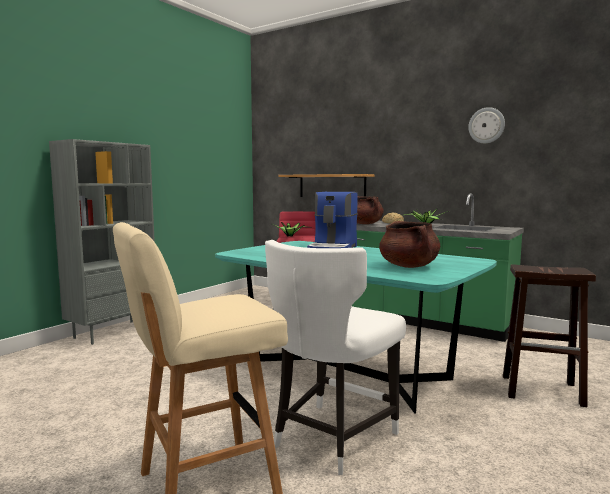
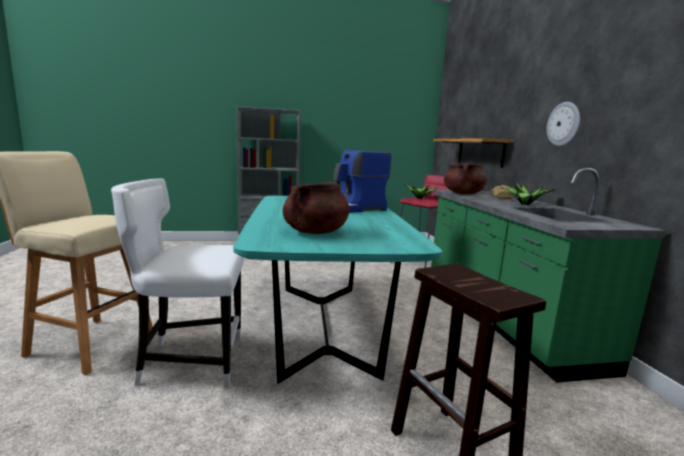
camera: 45 degrees right, 5 degrees up
(486, 125) = (642, 65): wall clock -> wall clock (563, 124)

